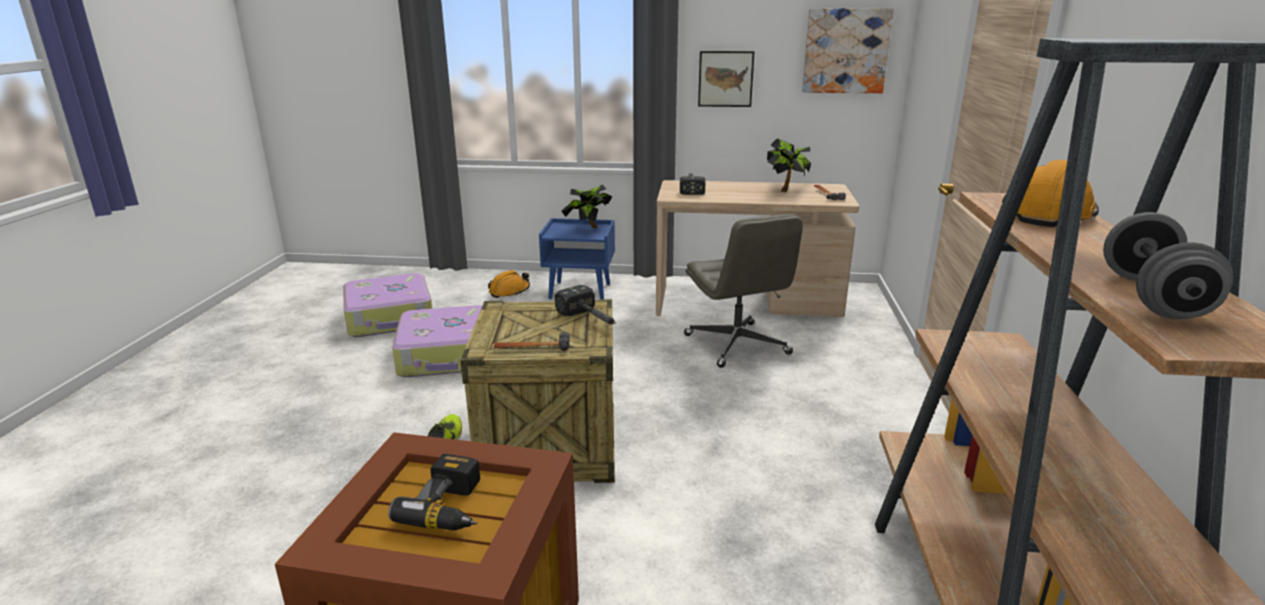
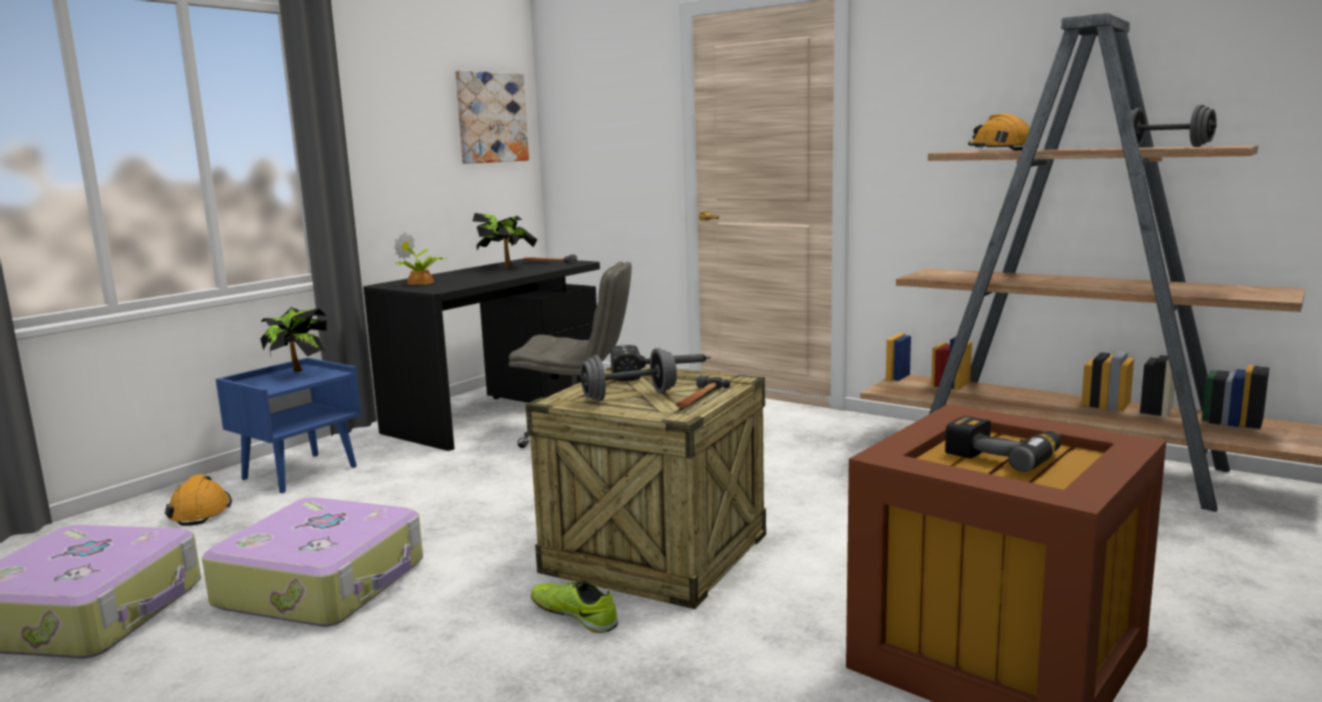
camera: 60 degrees left, 10 degrees down
(520, 324) = (629, 396): none -> grey dumbbell
(691, 188) = (421, 283): hammer -> potted plant
(725, 79) = (388, 152): picture -> none
(747, 302) = (498, 411): beige desk -> black desk

